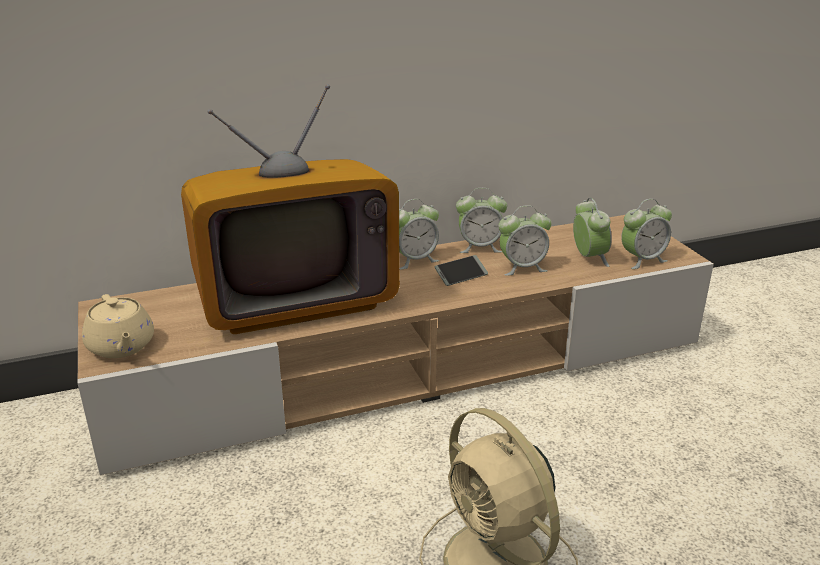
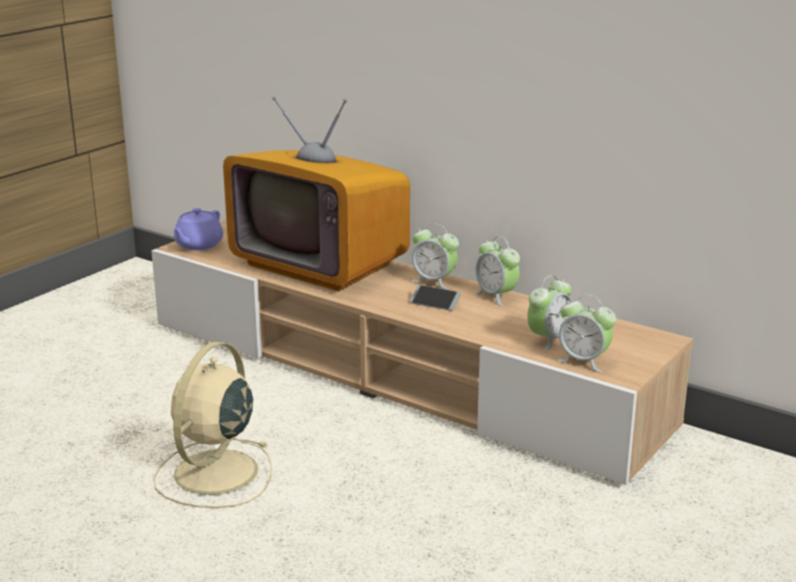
camera: 55 degrees right, 5 degrees down
(121, 347) = (198, 245): beige teapot -> purple teapot
(522, 267) = (485, 319): alarm clock -> none

